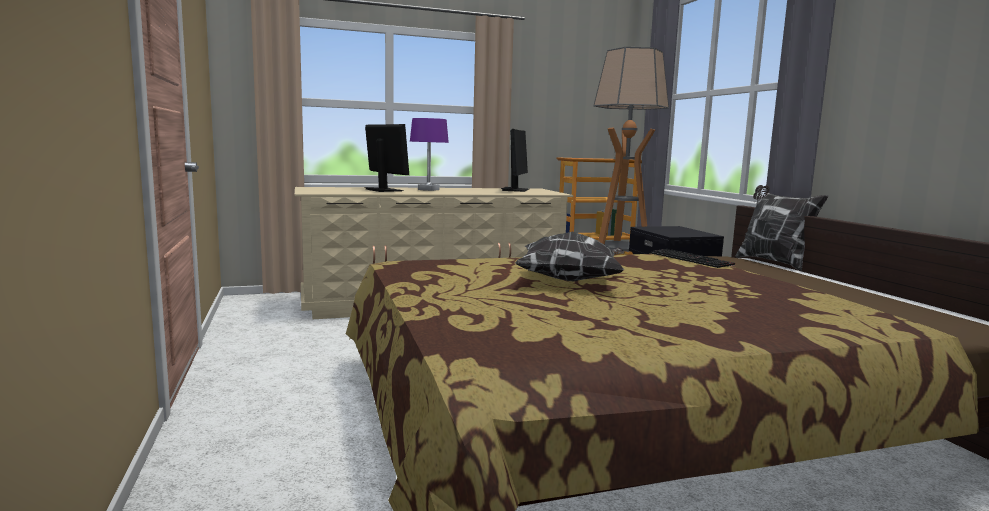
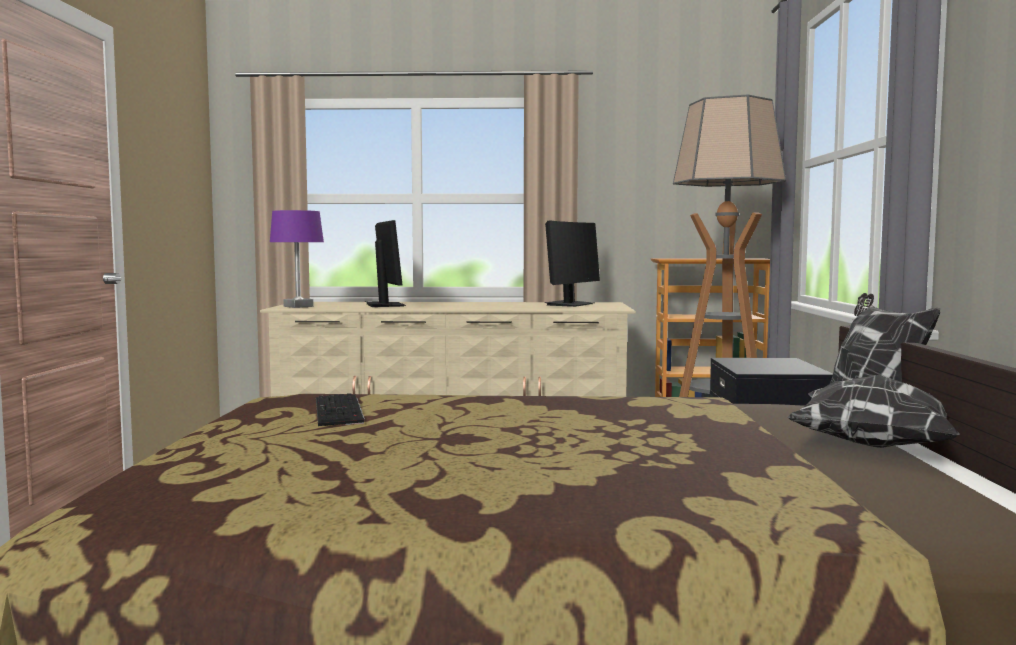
camera: 20 degrees right, 5 degrees down
(429, 190) = (447, 304): purple table lamp -> purple table lamp (298, 306)
(571, 281) = (444, 428): pillow -> pillow (878, 447)
(692, 259) = (711, 407): keyboard -> keyboard (340, 411)

